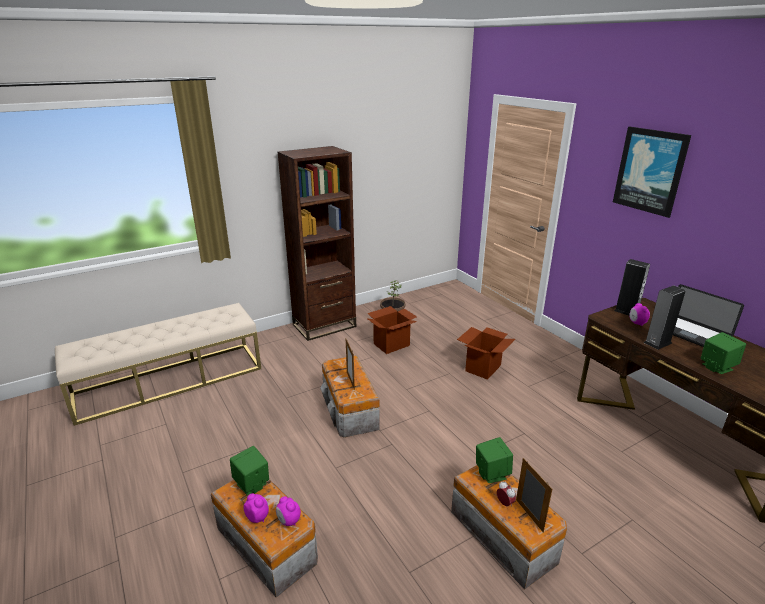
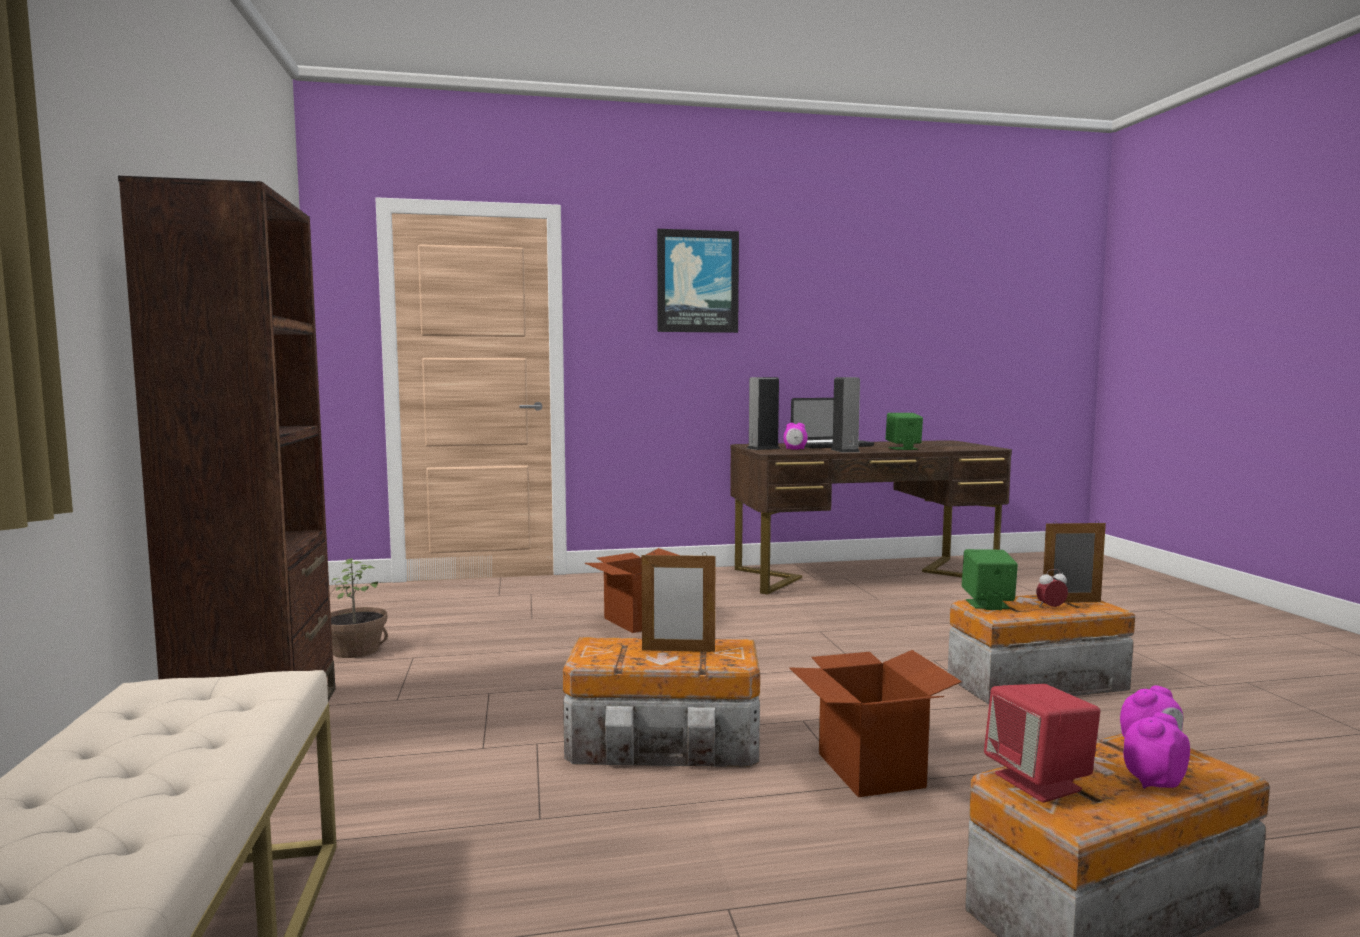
camera: 70 degrees left, 20 degrees down
(252, 484) = (1039, 782): green speaker -> red speaker
(391, 344) = (468, 668): cardboard box -> cardboard box (869, 769)

